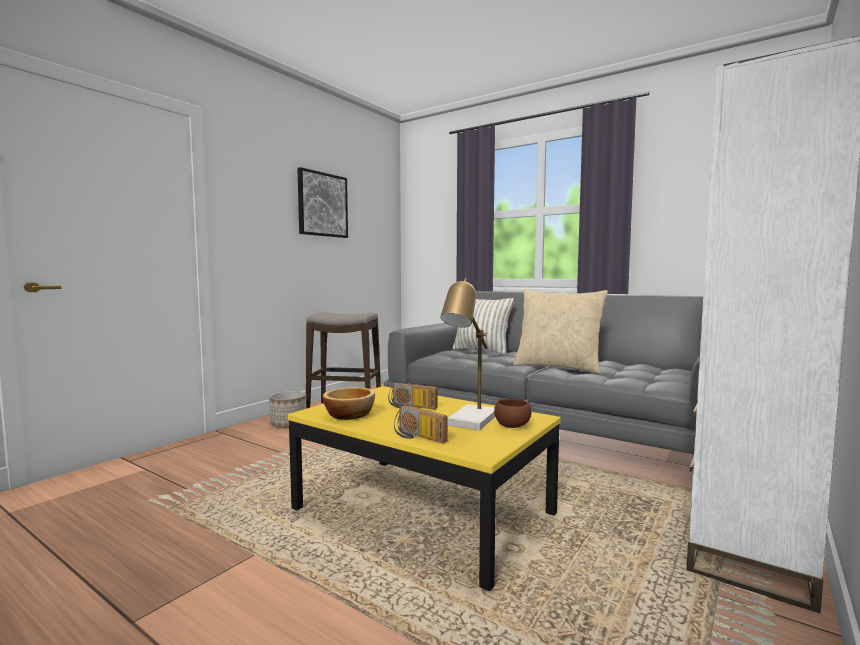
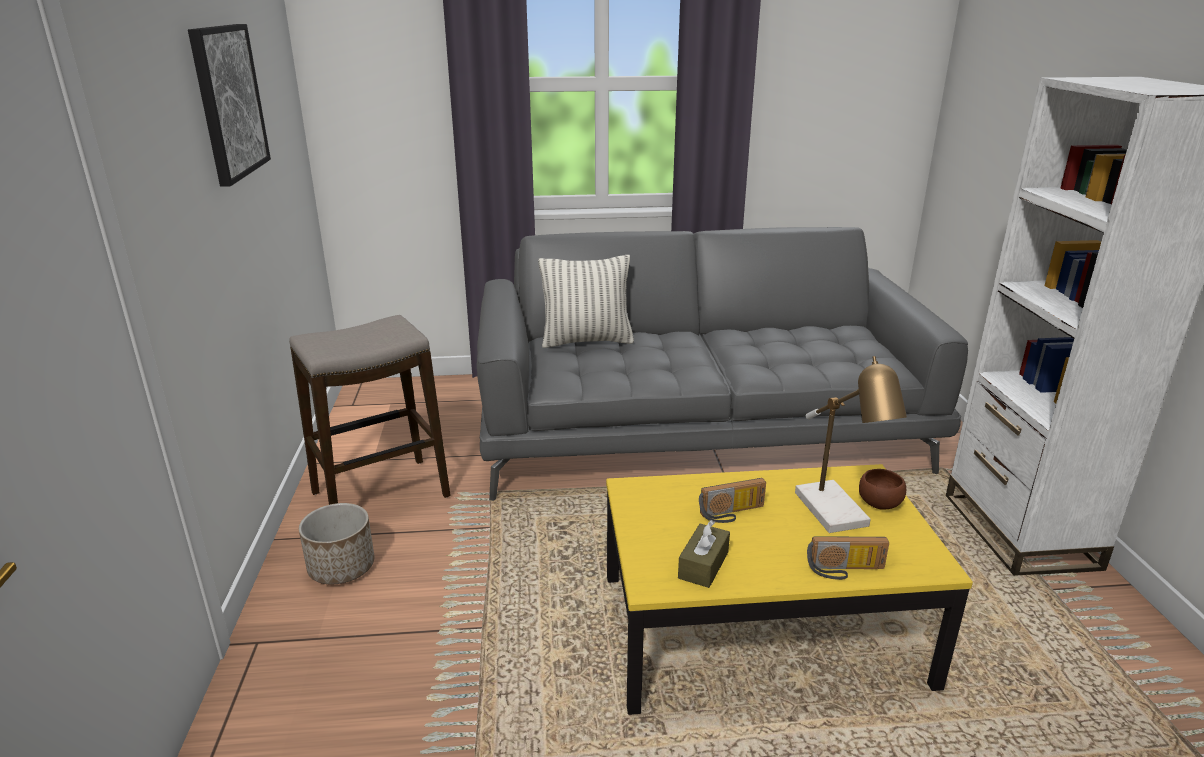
camera: 40 degrees left, 20 degrees up
(349, 414) = (703, 565): bowl -> brown tissue box
(558, 367) = (740, 359): beige pillow -> none

